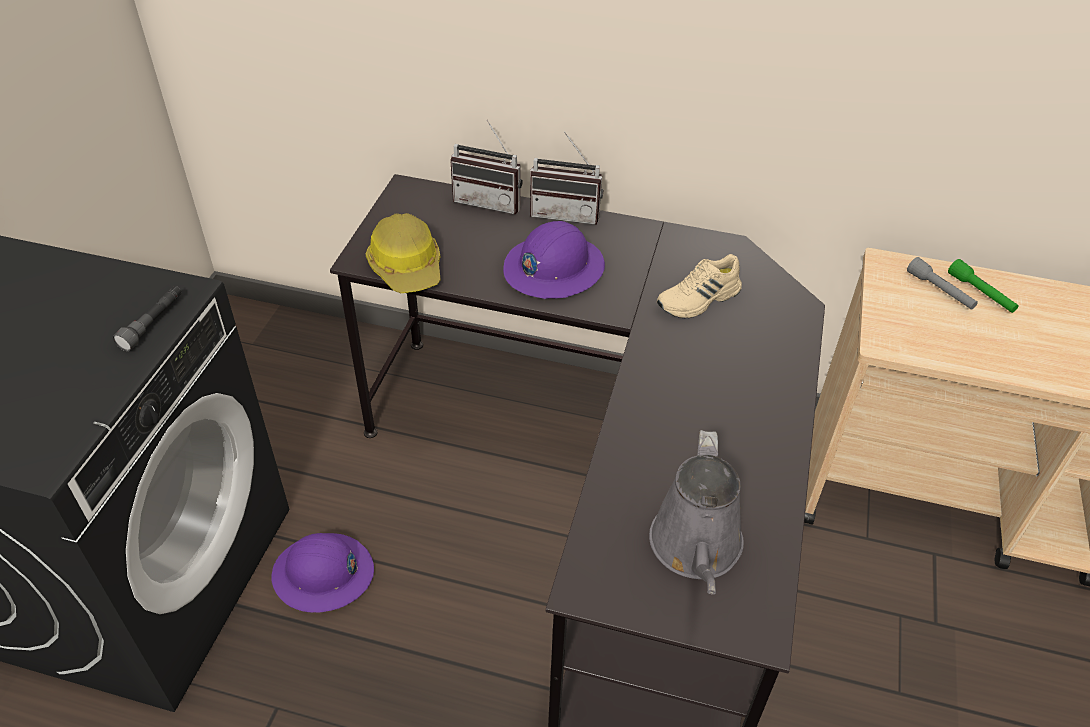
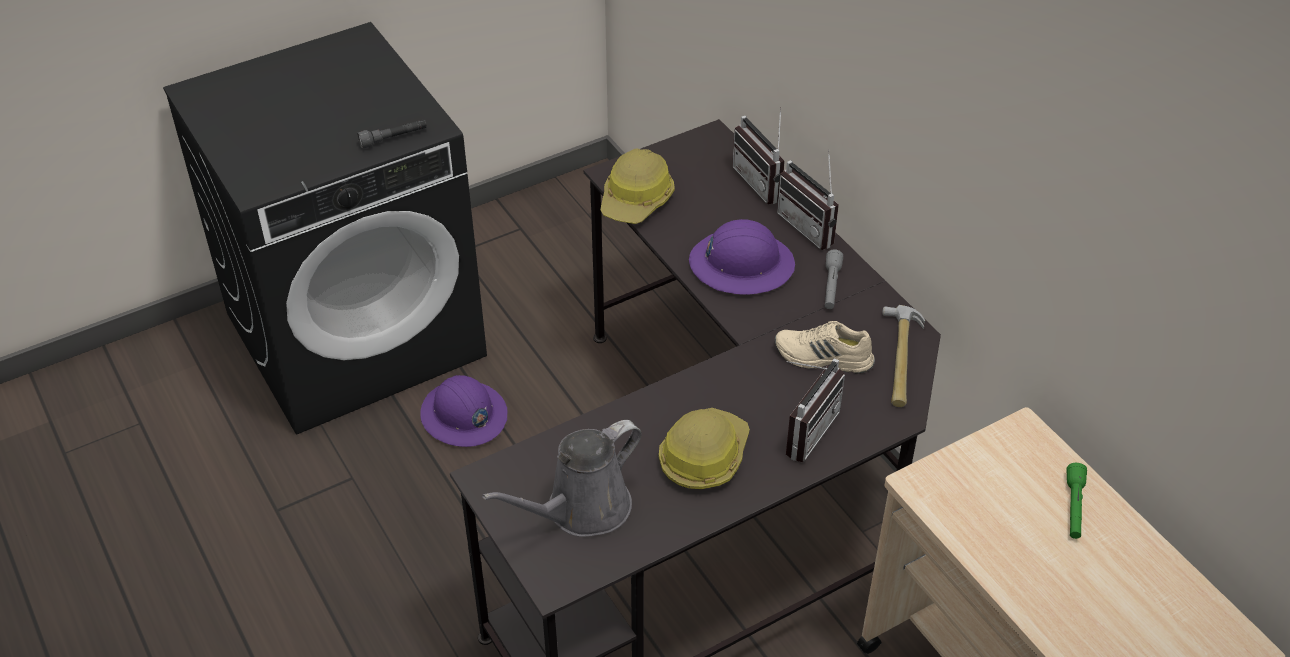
camera: 45 degrees right, 0 degrees up
(722, 432) = (703, 456): none -> hard hat
(746, 268) = (900, 359): none -> hammer
(758, 360) = (804, 429): none -> radio
(940, 291) = (1037, 481): grey flashlight -> grey flashlight (831, 286)

